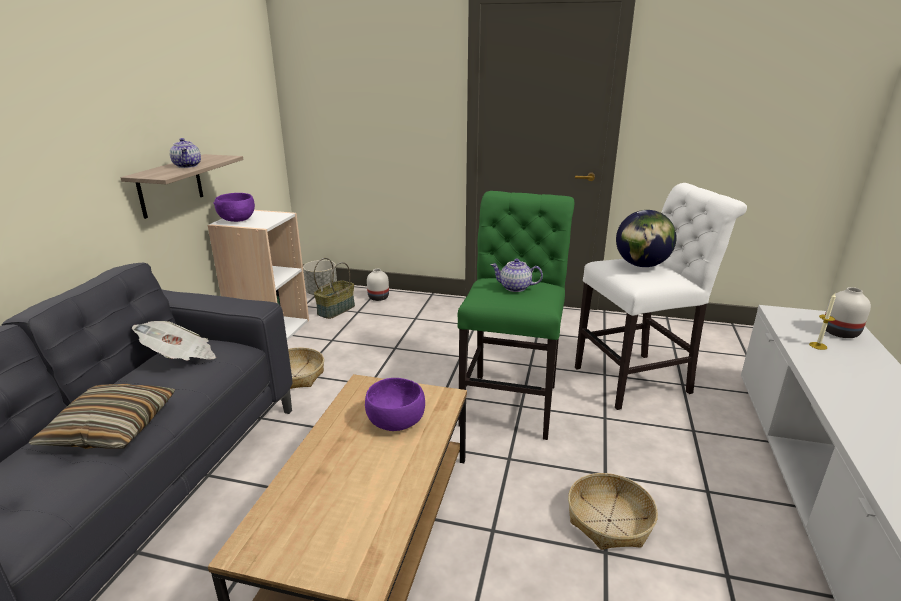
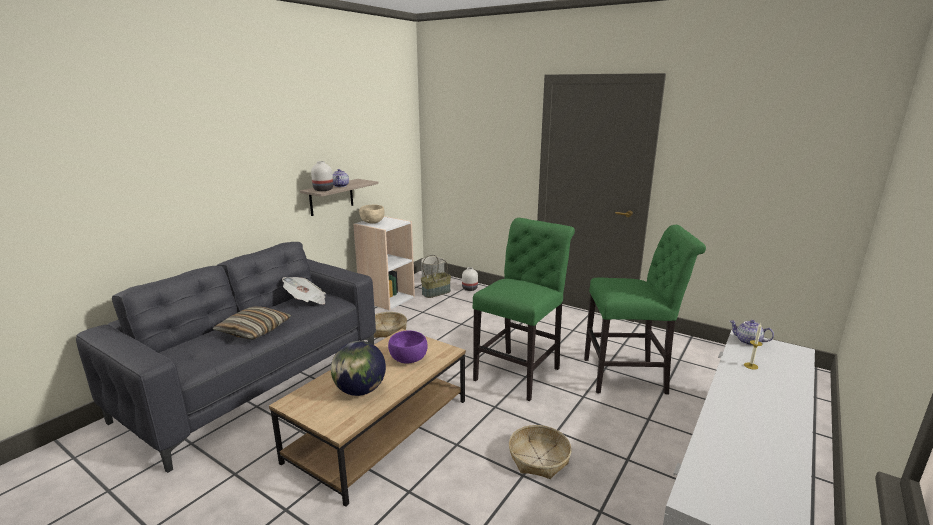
camera: 20 degrees right, 5 degrees down
(237, 219) = (372, 222): purple bowl -> beige bowl
(515, 288) = (517, 286): teapot -> teapot (748, 341)
(638, 380) = (629, 377): white stool -> green stool
(641, 265) = (627, 284): globe -> globe (360, 391)
(839, 332) = (782, 360): white vase -> white vase (323, 189)

